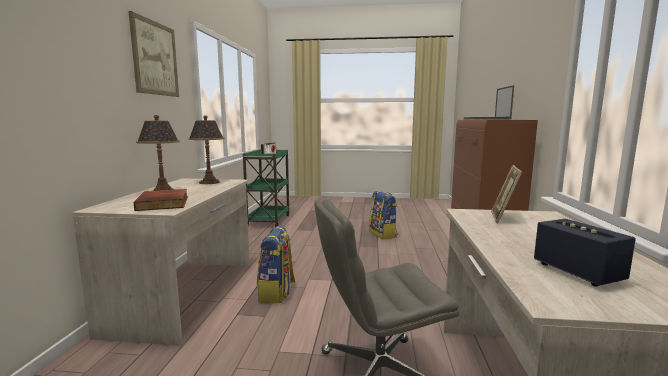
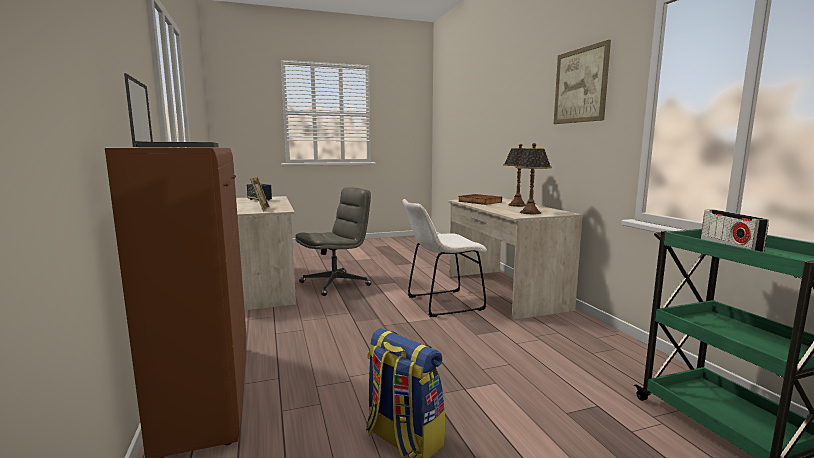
camera: 155 degrees right, 0 degrees up
(277, 293) = (441, 304): backpack -> white chair

